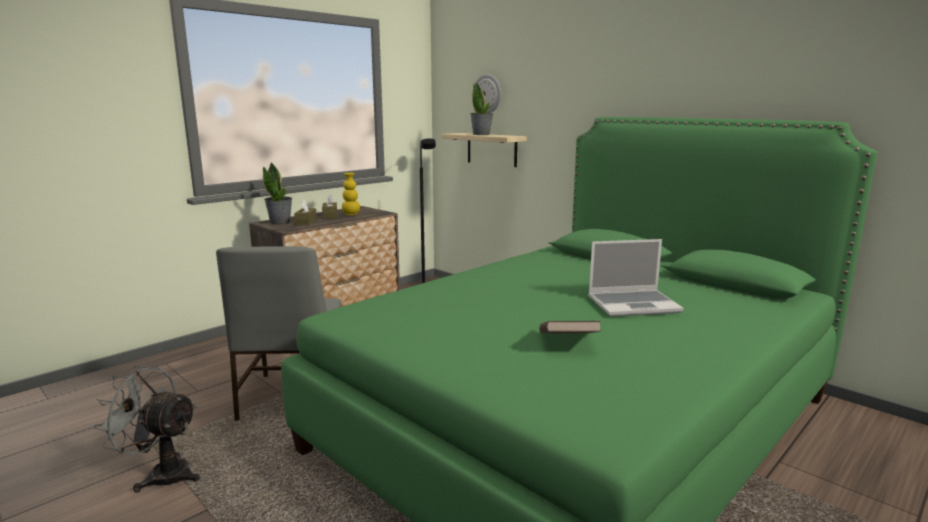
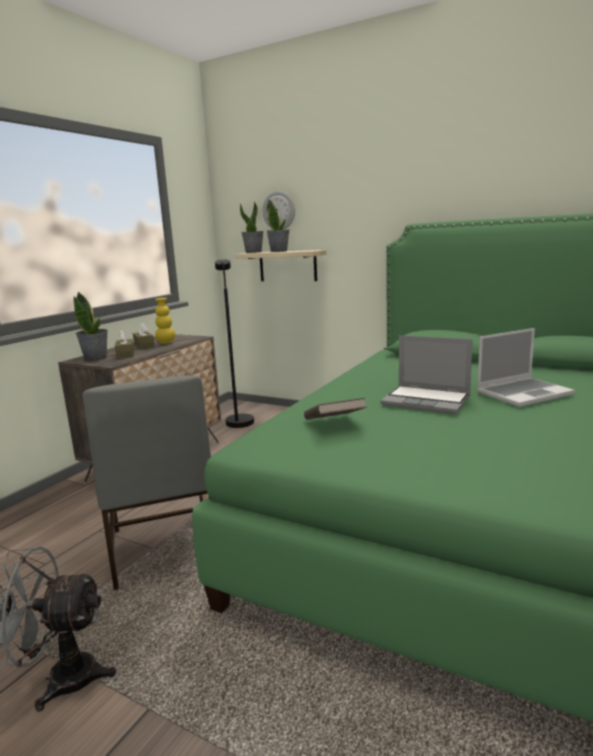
camera: 15 degrees left, 0 degrees up
(460, 133) = (254, 252): none -> potted plant
(530, 298) = (427, 401): none -> laptop
(567, 343) = (515, 438): brown book -> brown book (334, 424)

